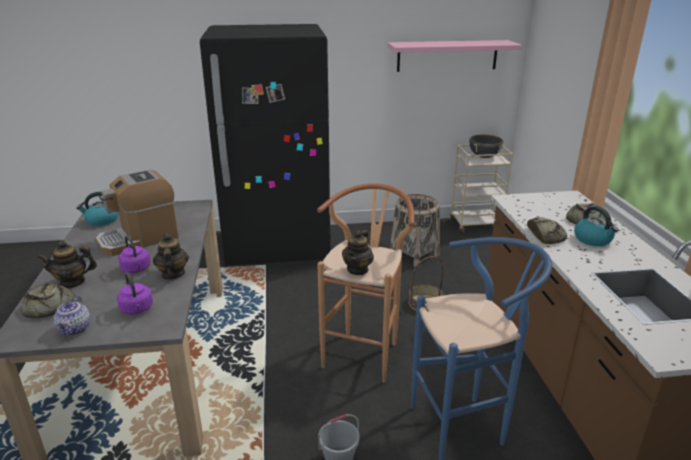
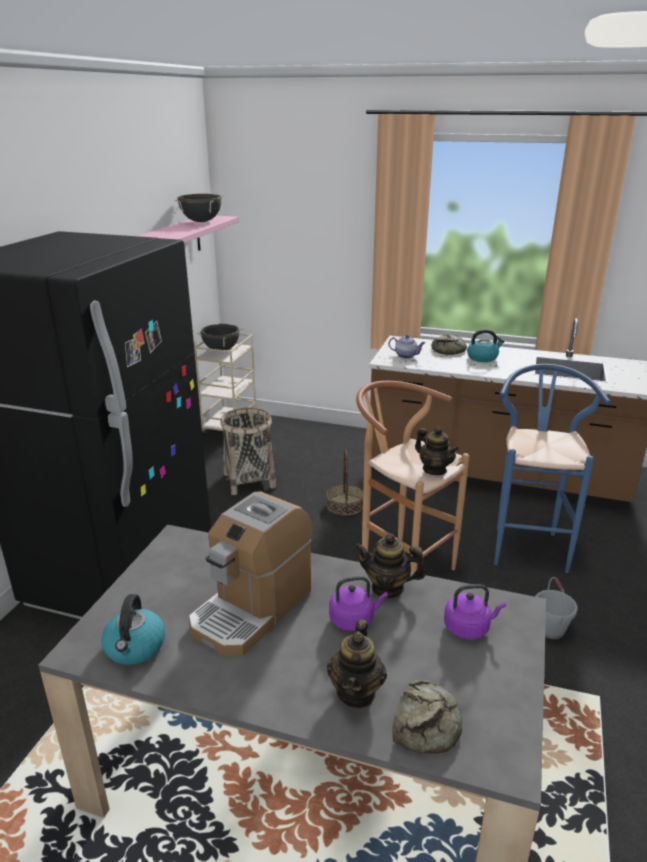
camera: 65 degrees left, 0 degrees up
(75, 329) = (501, 691): teapot -> teapot (406, 356)
(139, 239) = (252, 608): coffee machine -> coffee machine turned 45 degrees clockwise
(479, 42) = (201, 222): none -> black cooking pot
(545, 235) = (465, 369): bread -> none

